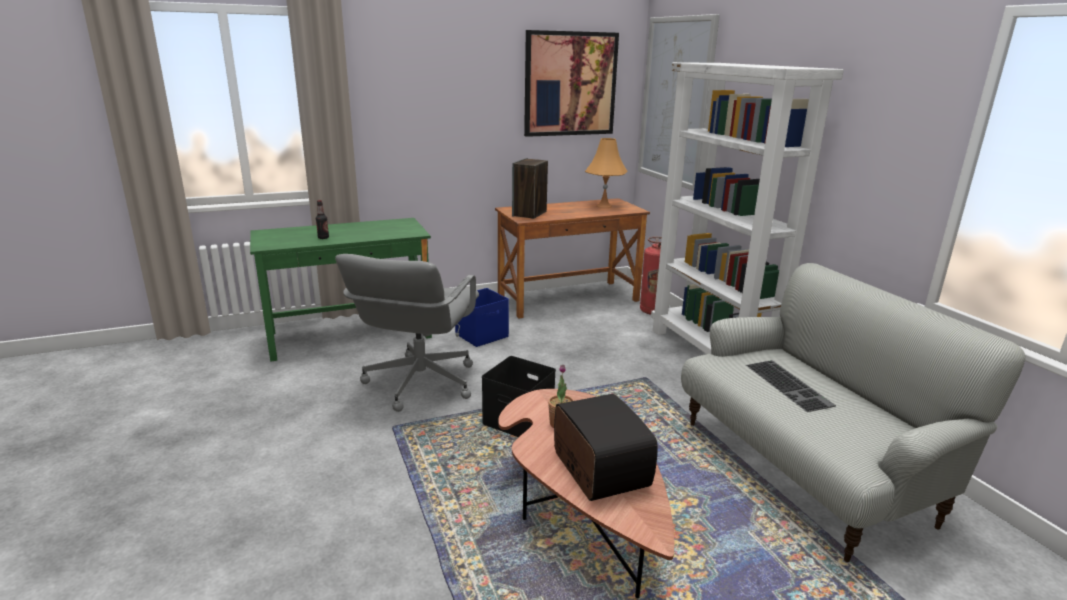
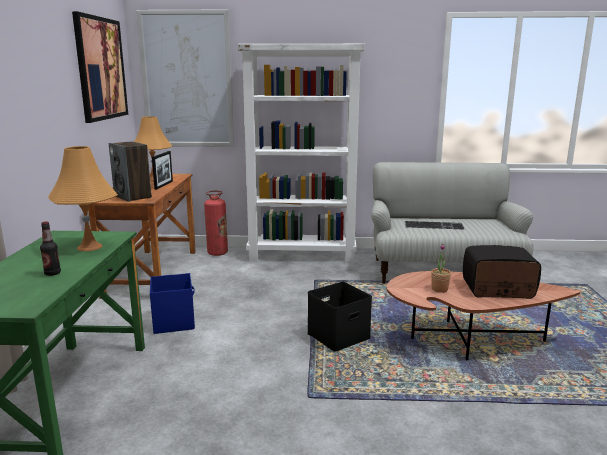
camera: 65 degrees left, 5 degrees down
(381, 233) = (89, 247): none -> orange table lamp
(419, 383) = (235, 370): grey office chair -> none
(584, 213) = (164, 185): none -> picture frame

